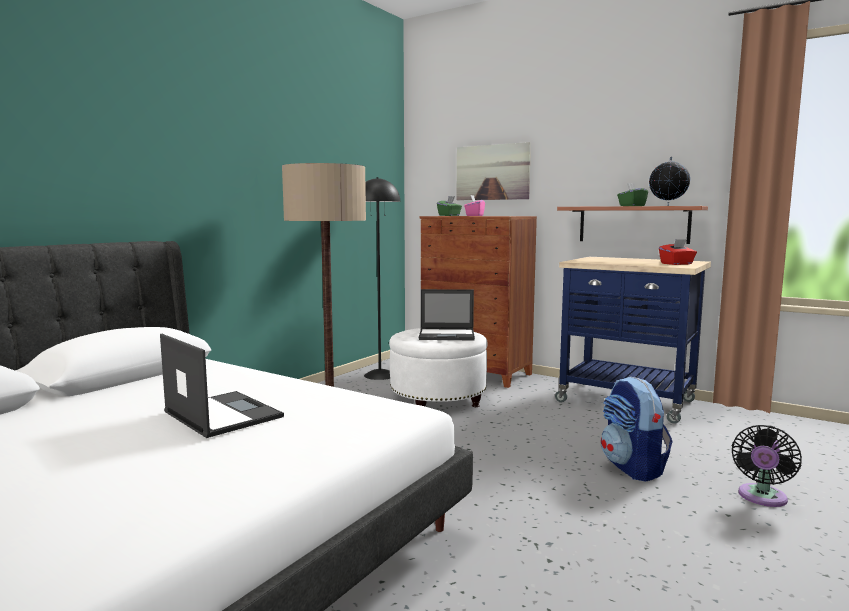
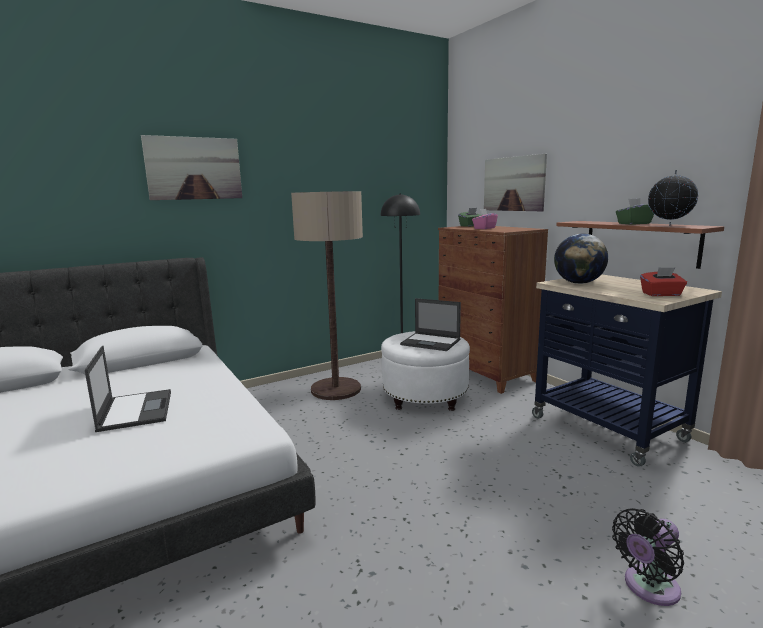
camera: 25 degrees right, 5 degrees up
(157, 125) = (194, 168): none -> picture
(596, 261) = (578, 283): none -> globe
(632, 468) = (535, 510): backpack -> none

